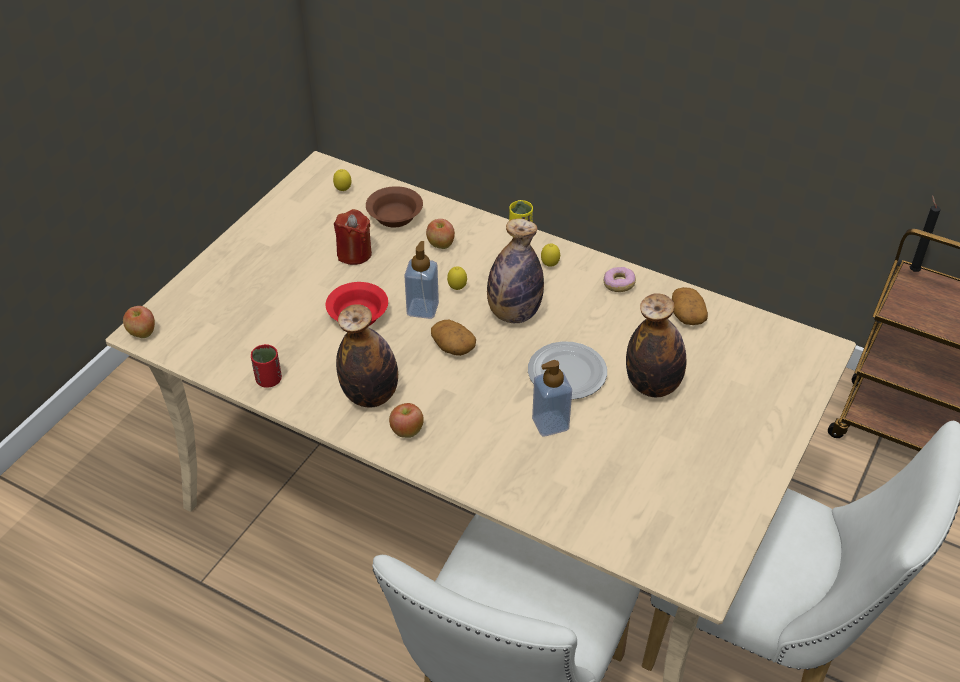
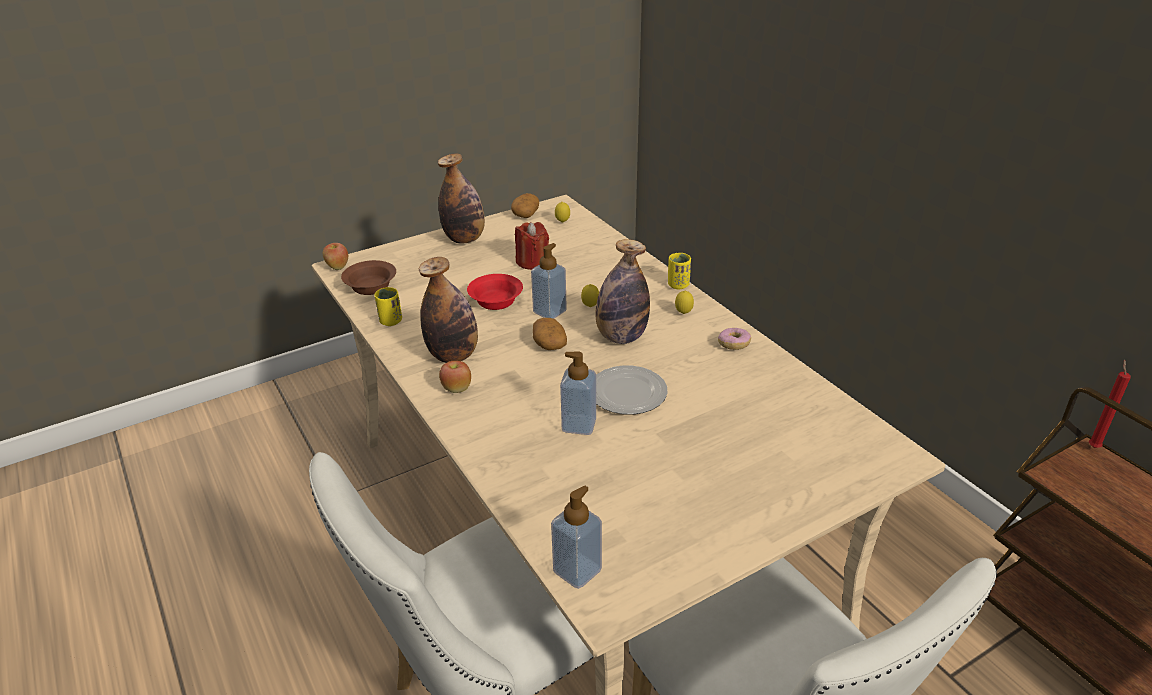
camera: 30 degrees right, 10 degrees down
(268, 380) = (390, 321): red cup -> yellow cup
(396, 216) = (587, 248): brown bowl -> brown bowl (372, 287)
(440, 245) = (604, 275): apple -> none
(653, 385) = (699, 428): bottle -> bottle (464, 239)
(658, 561) = (577, 571): none -> soap dispenser
(687, 315) = (779, 386): potato -> potato (525, 214)
(913, 270) = (1093, 446): black candle -> red candle

